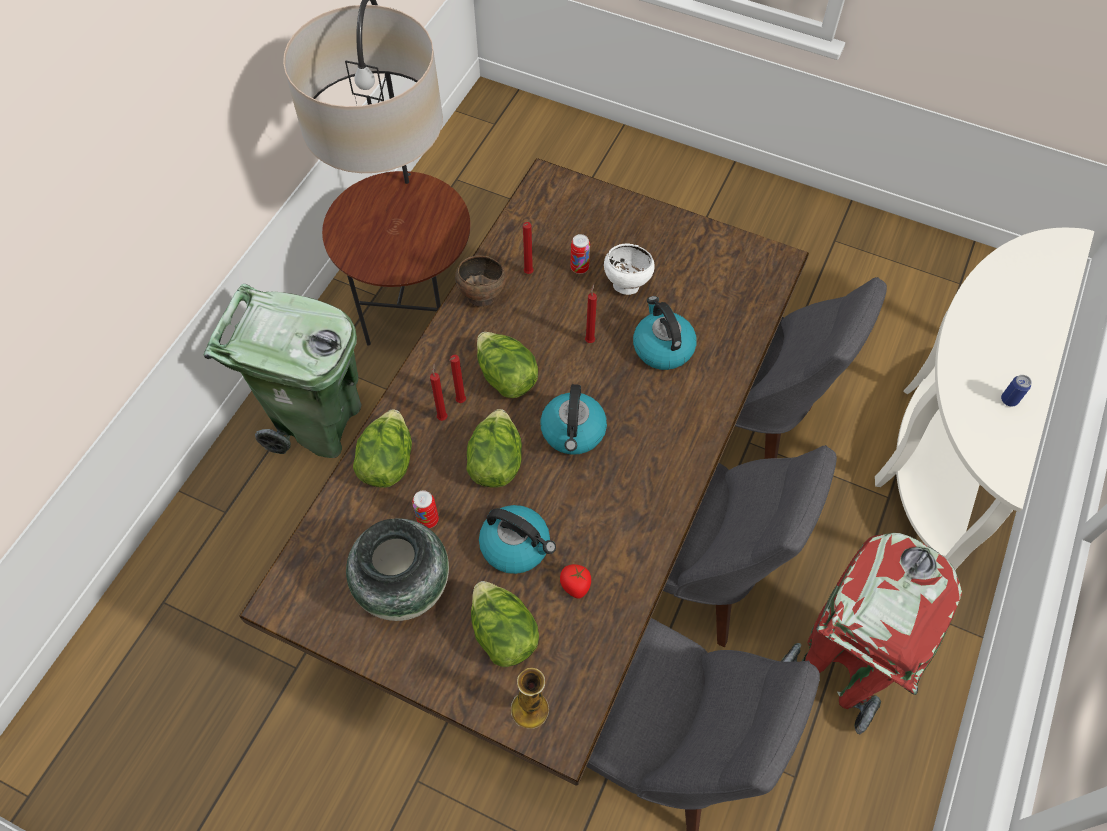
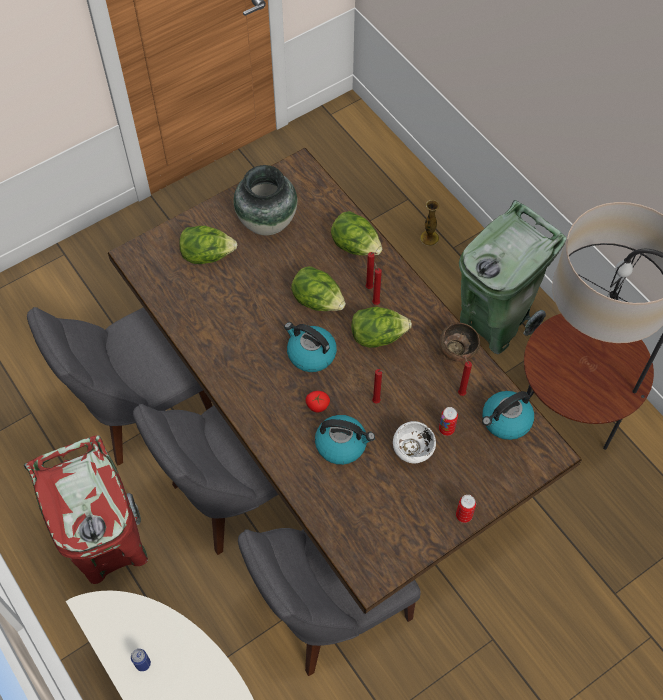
camera: 120 degrees right, 0 degrees up
(428, 520) = (302, 250): can -> can (463, 515)
(516, 546) = (254, 286): kettle -> kettle (505, 421)
(529, 709) = (158, 248): vase -> vase (429, 238)
(575, 585) = (209, 303): tomato -> tomato (317, 405)

